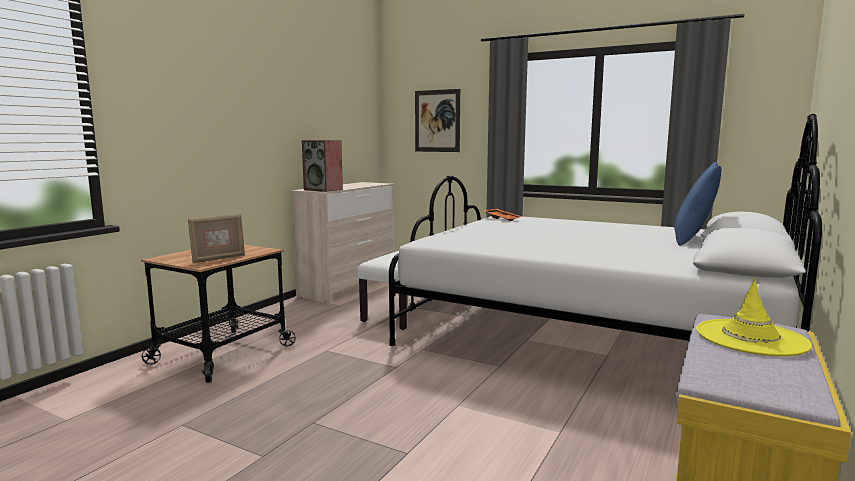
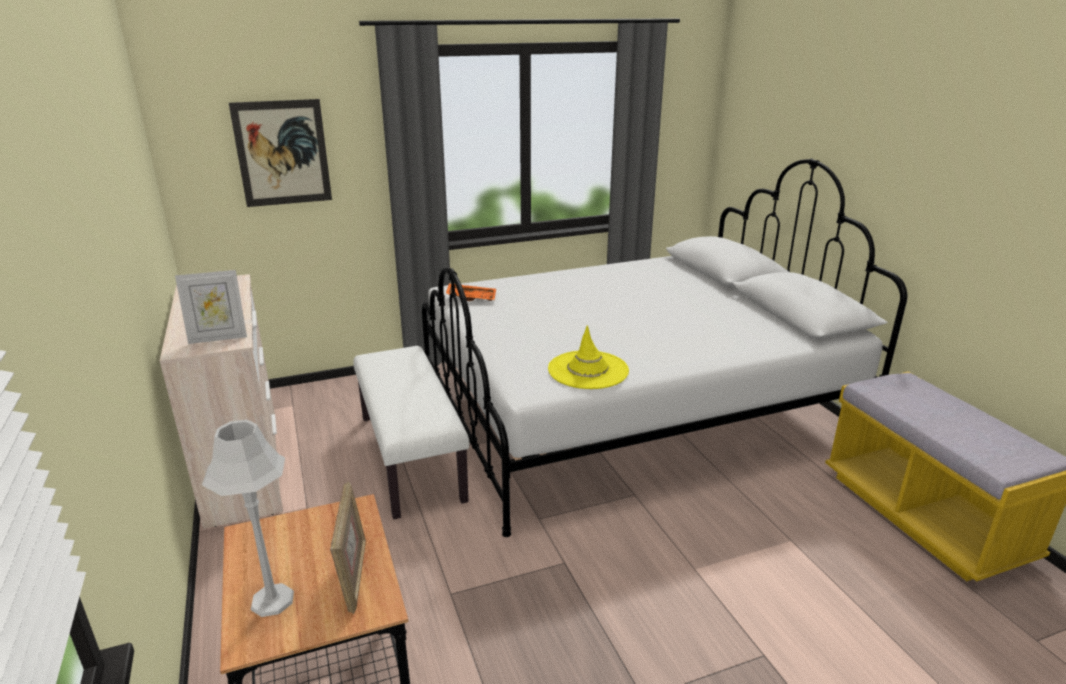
camera: 50 degrees left, 15 degrees up
(189, 255) = (272, 600): none -> grey table lamp
(324, 190) = (218, 338): speaker -> picture frame
(693, 239) = (700, 283): blue pillow -> none
(751, 338) = (928, 403): yellow hat -> yellow hat (588, 370)

